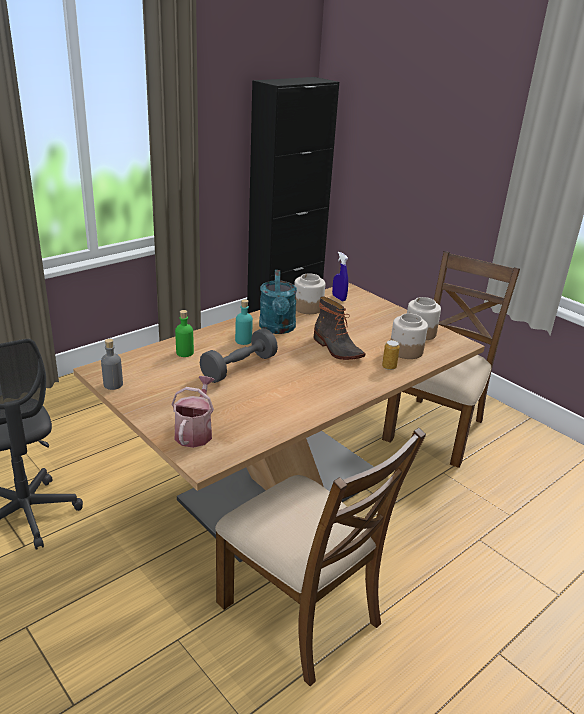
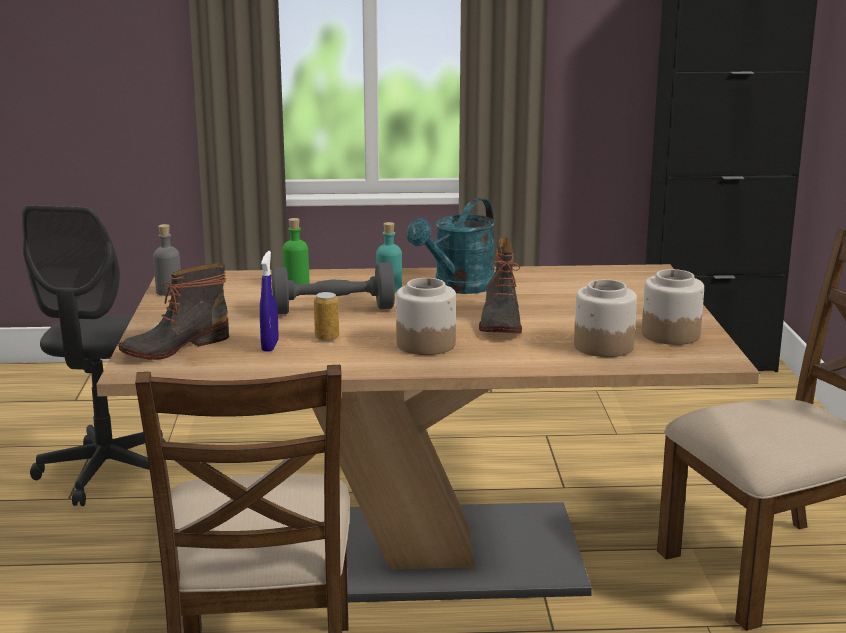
camera: 40 degrees right, 10 degrees down
(195, 432) = (174, 346): watering can -> boot
(307, 307) = (546, 277): jar -> jar (426, 344)
(339, 298) = (616, 277): blue spray bottle -> blue spray bottle (270, 346)
(389, 367) = (539, 355): can -> can (327, 338)

